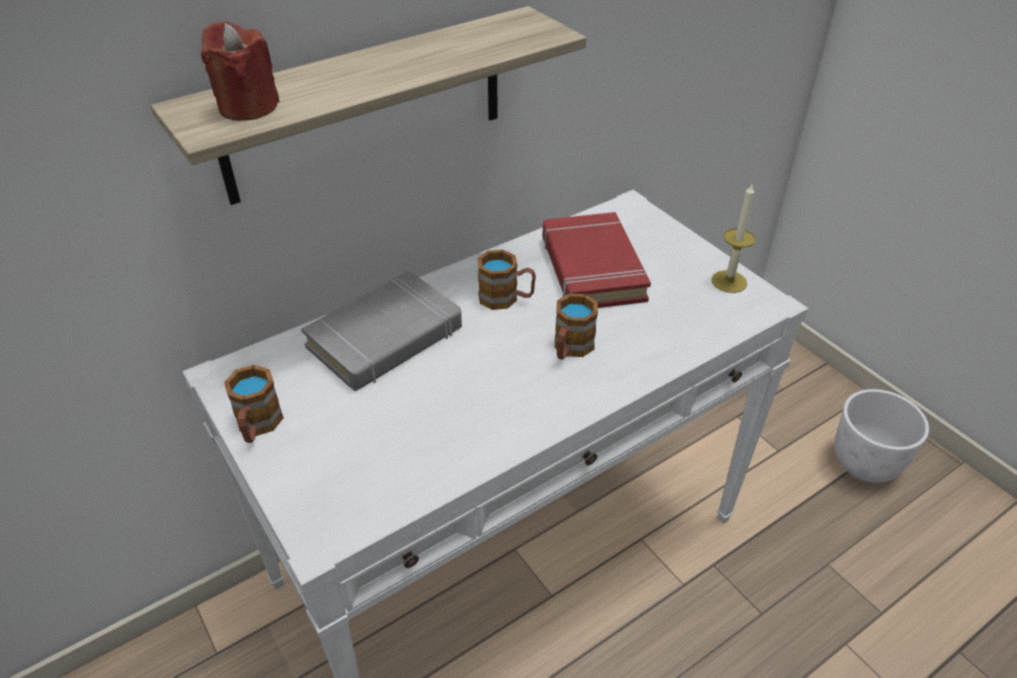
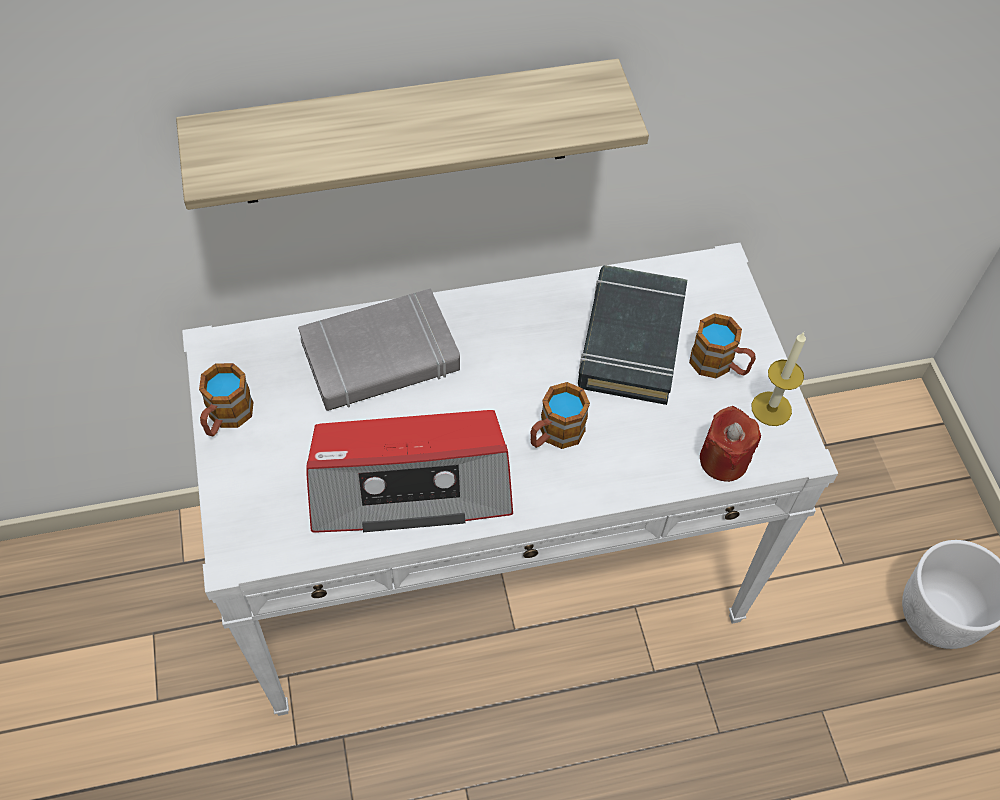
camera: 20 degrees right, 15 degrees up
(248, 107) = (259, 150): red candle -> red candle (723, 460)
(464, 424) = (410, 484): none -> radio
(506, 298) = (521, 349): mug -> mug (719, 365)
(591, 269) = (630, 340): red book -> black book

